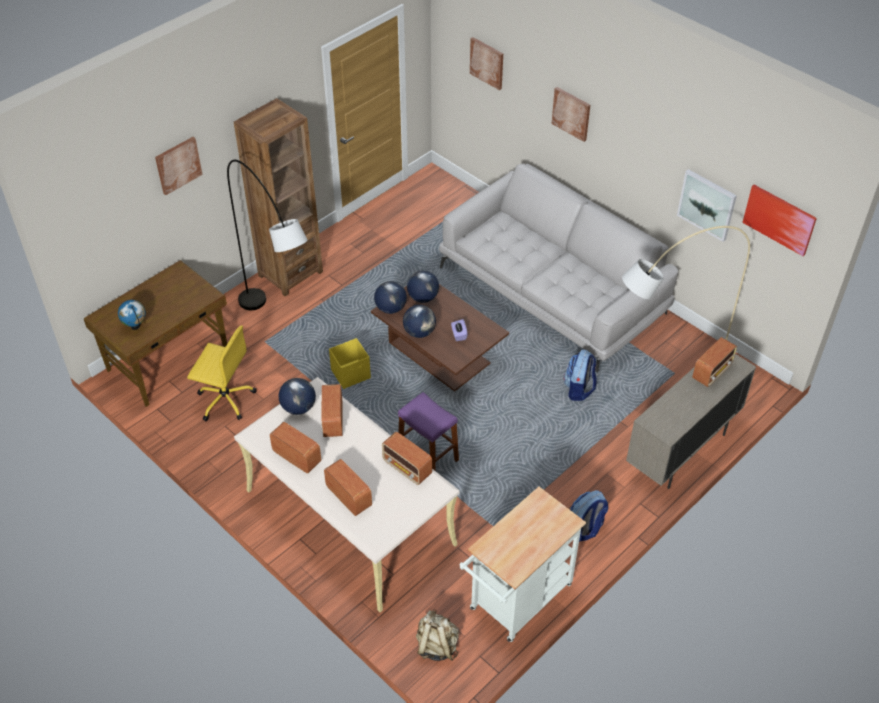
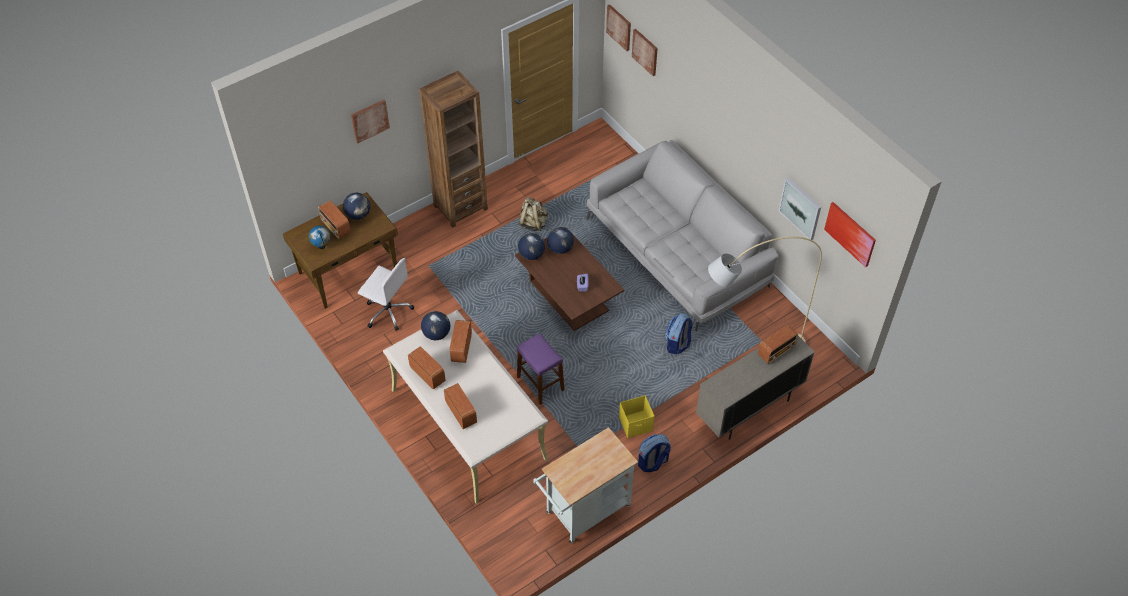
camera: 10 degrees right, 5 degrees up
(225, 399) = (388, 311): yellow office chair -> white office chair
(280, 330) = (442, 257): grey floor lamp -> none
(351, 374) = (493, 304): yellow storage box -> yellow storage box (636, 424)
(407, 468) = (511, 396): radio -> radio (336, 227)
(419, 332) = (550, 279): globe -> globe (358, 215)
(437, 645) = (514, 536): beige backpack -> beige backpack (533, 223)
(571, 113) = (705, 109): picture -> picture (619, 27)

